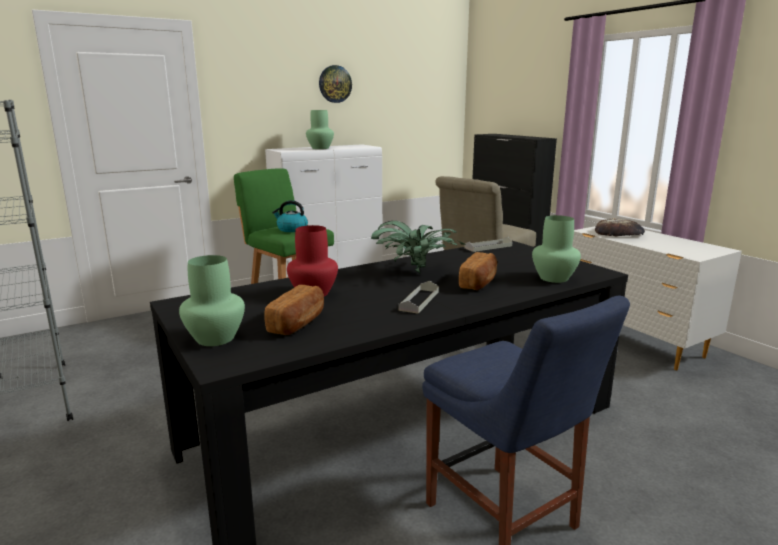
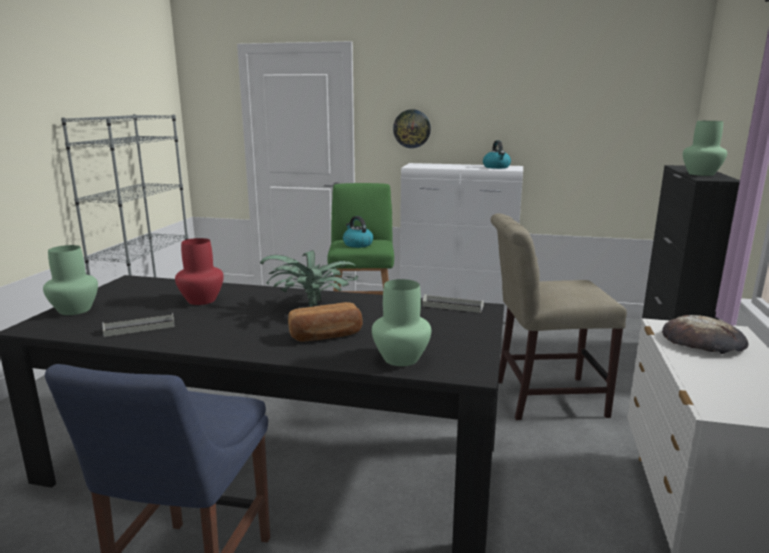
camera: 45 degrees right, 0 degrees up
(298, 323) = (130, 317): bread -> none
(320, 148) = (454, 166): green vase -> green vase (700, 174)
(335, 84) = (496, 97): wall clock -> wall clock (412, 128)
(352, 146) = (496, 167): none -> kettle
(419, 301) = (235, 332): grey tray -> grey tray (139, 328)

